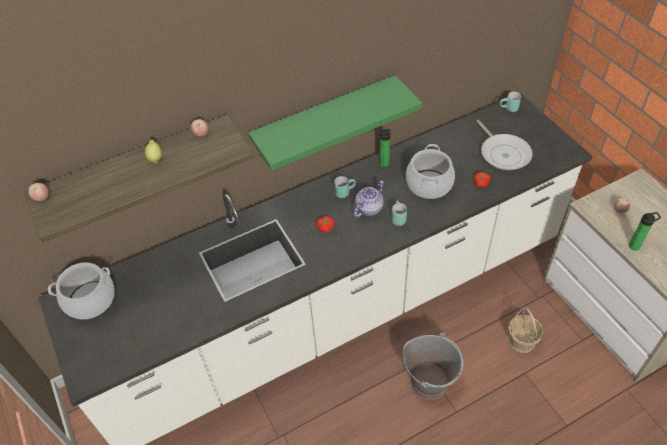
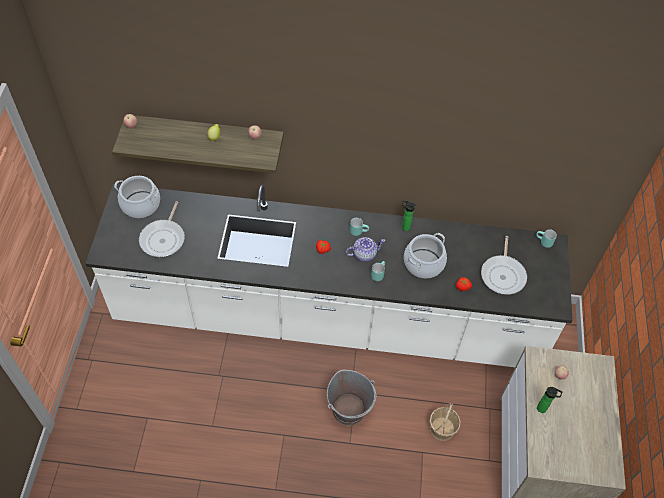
camera: 30 degrees right, 5 degrees up
(147, 318) = (164, 238): none -> frying pan
(325, 120) = (366, 170): green shelf -> none

